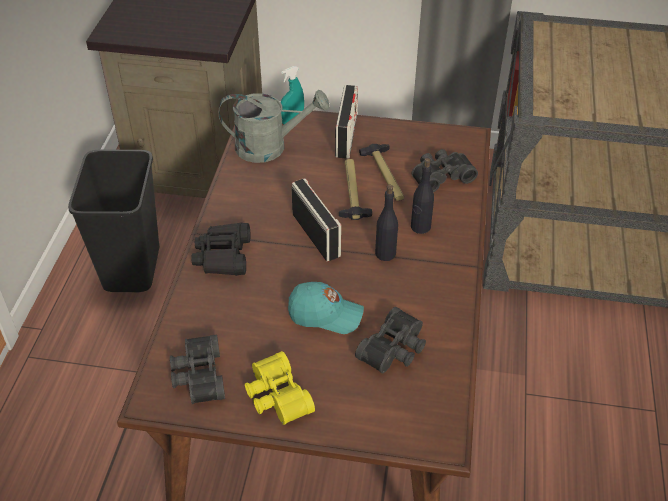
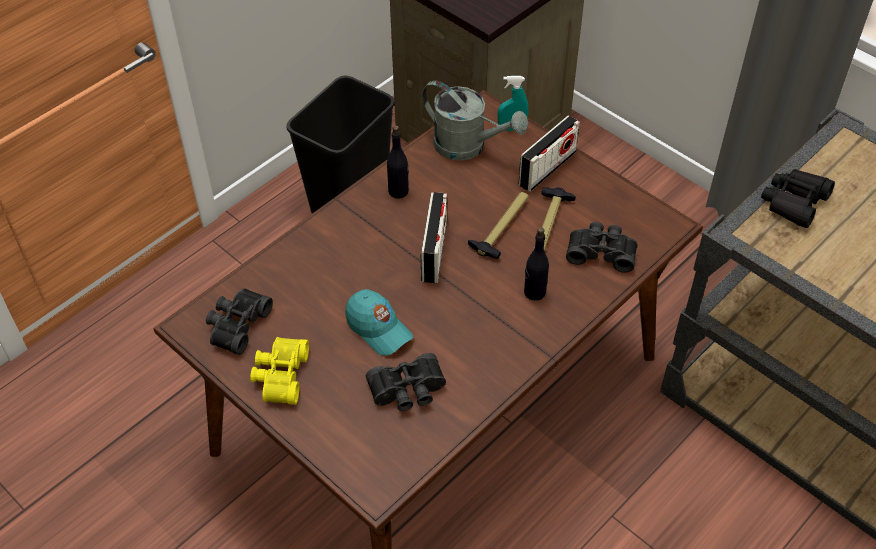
camera: 35 degrees right, 5 degrees up
(223, 256) = (341, 231): black binoculars -> black binoculars (794, 202)
(385, 253) = (479, 301): black bottle -> black bottle (398, 191)

